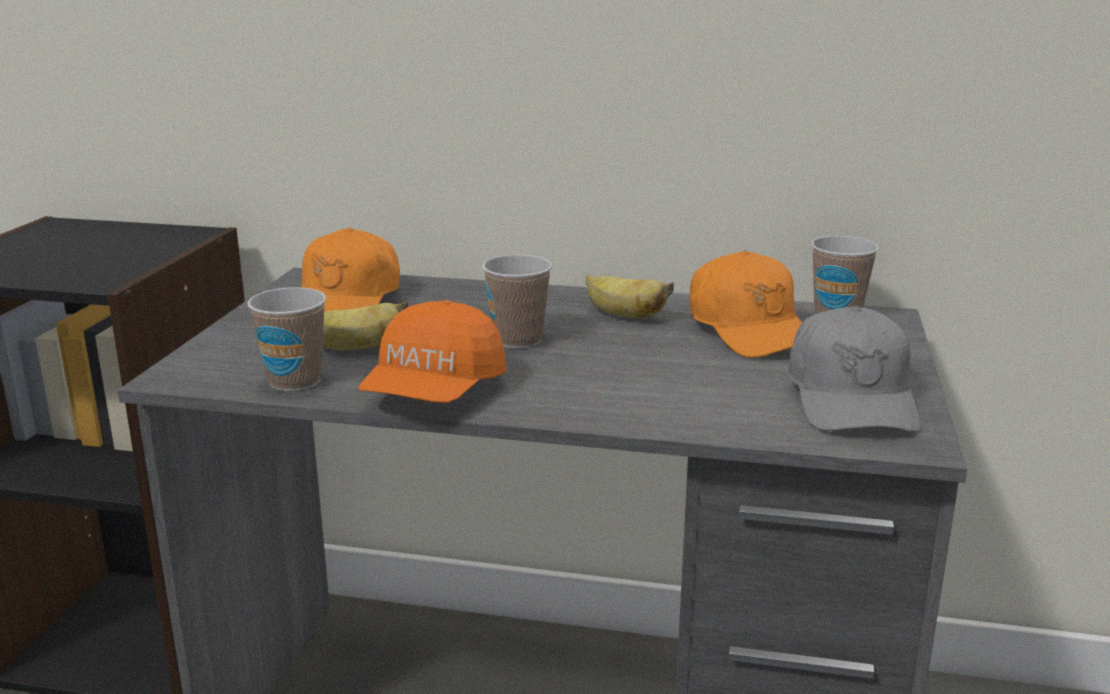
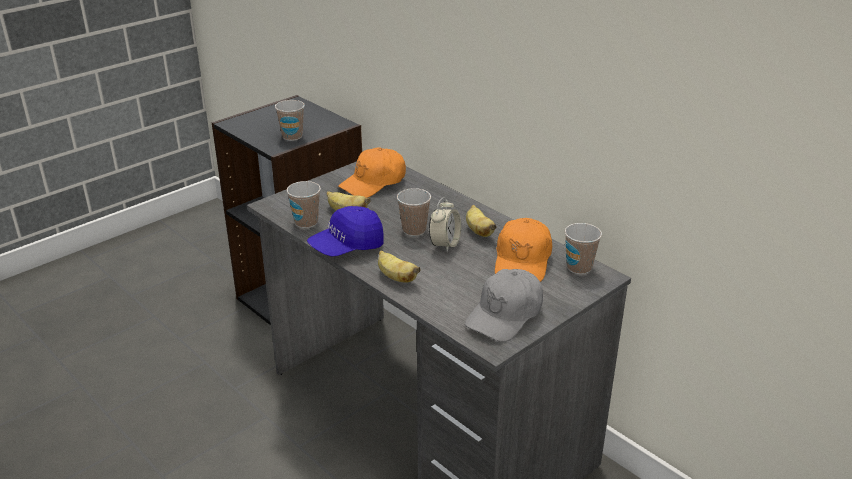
camera: 35 degrees right, 10 degrees up
(117, 262) = (292, 136): none -> cup
(433, 392) = (347, 247): orange cap -> blue cap
(594, 407) = (396, 277): none -> banana
(600, 343) = (445, 244): none -> alarm clock

